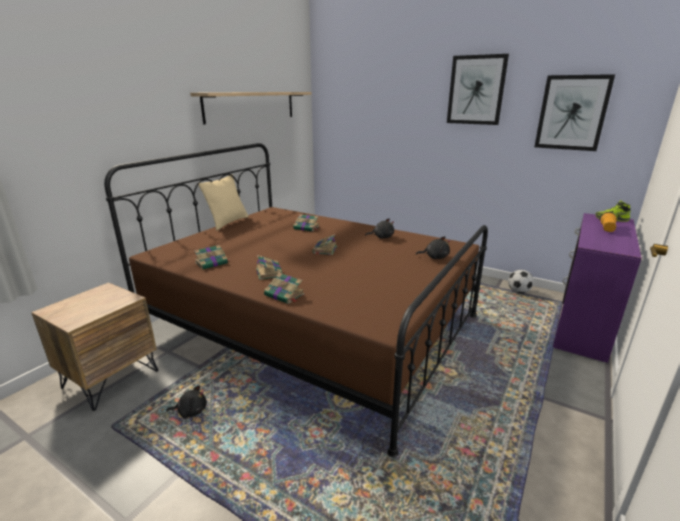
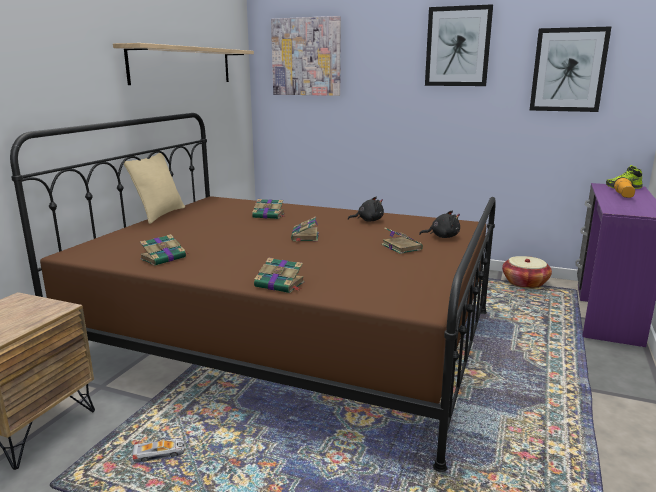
camera: 10 degrees left, 5 degrees down
(191, 411) = (159, 453): black plush toy -> toy car
(269, 272) = (246, 263): book -> book (401, 247)
(354, 96) = (306, 57): none -> picture
(518, 291) = (525, 283): football -> basket

